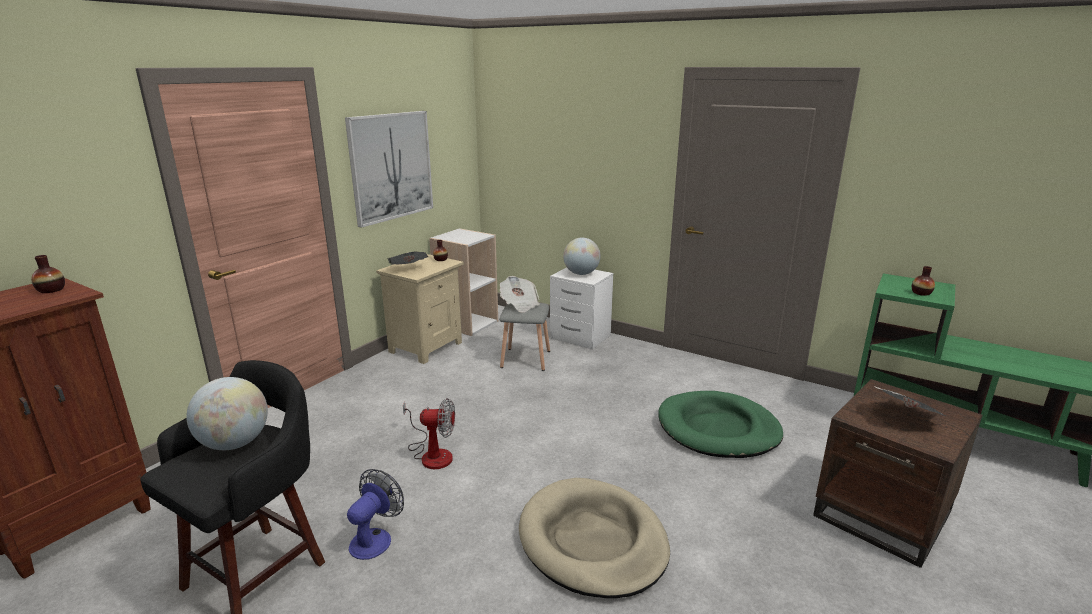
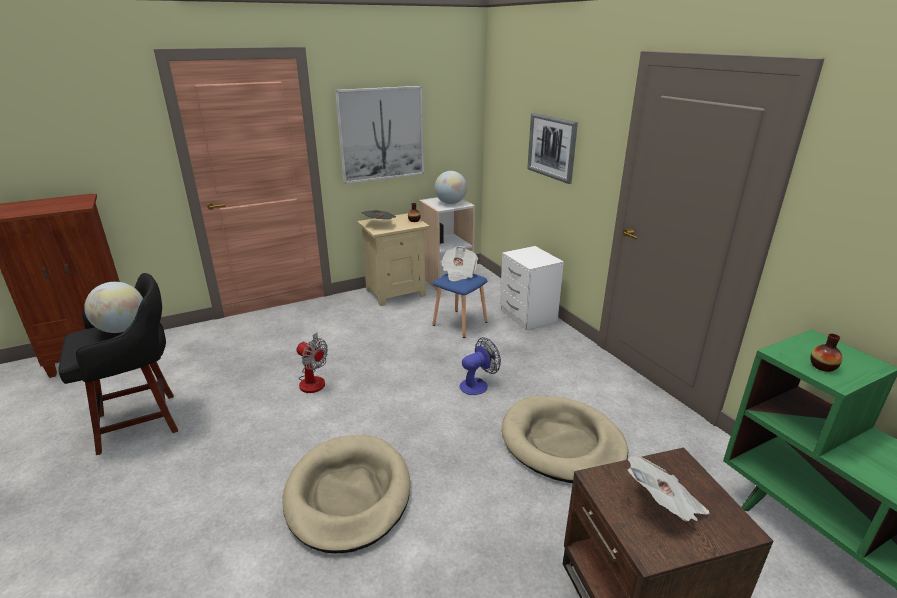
camera: 30 degrees right, 5 degrees up
(51, 290) = (75, 201): vase -> none
(375, 538) = (219, 427): fan -> fan (478, 384)
(526, 359) = (459, 324): grey stool -> blue stool
(581, 273) = (532, 256): globe -> globe (450, 203)
(582, 163) = (552, 147): none -> picture
(718, 429) = (562, 443): green dog bed -> beige dog bed

